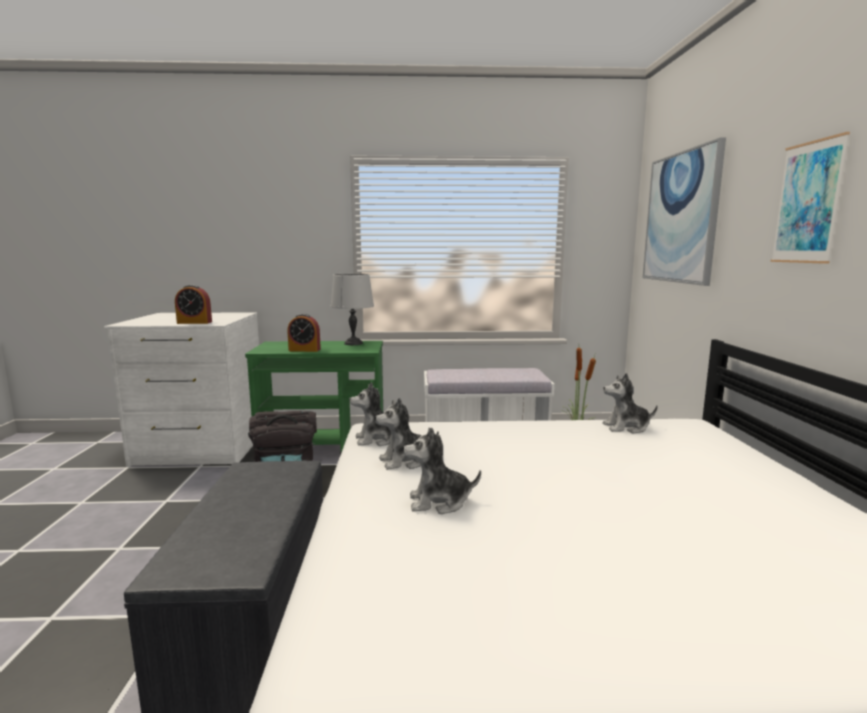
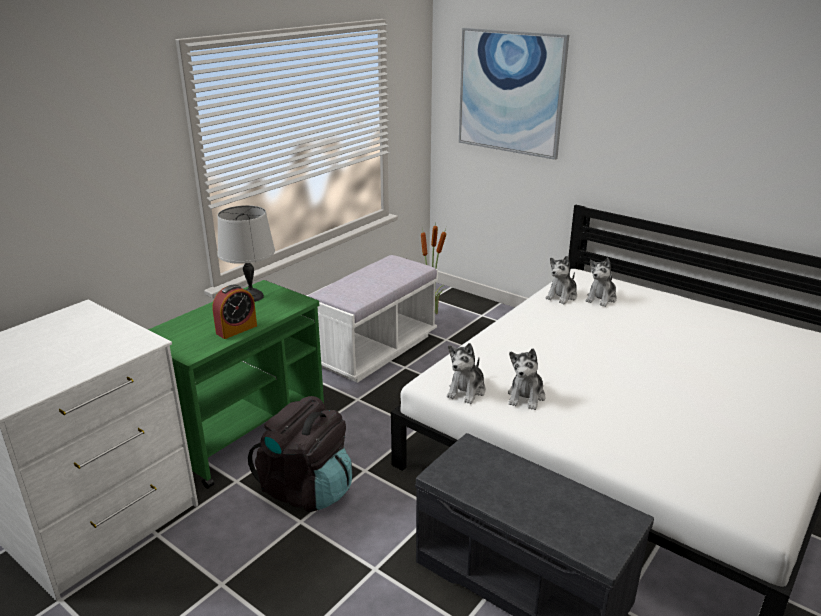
camera: 50 degrees left, 15 degrees up
(194, 322) = (109, 354): alarm clock -> none
(439, 502) = (608, 412): plush toy -> plush toy (601, 298)
(807, 203) = (661, 111): picture -> none

